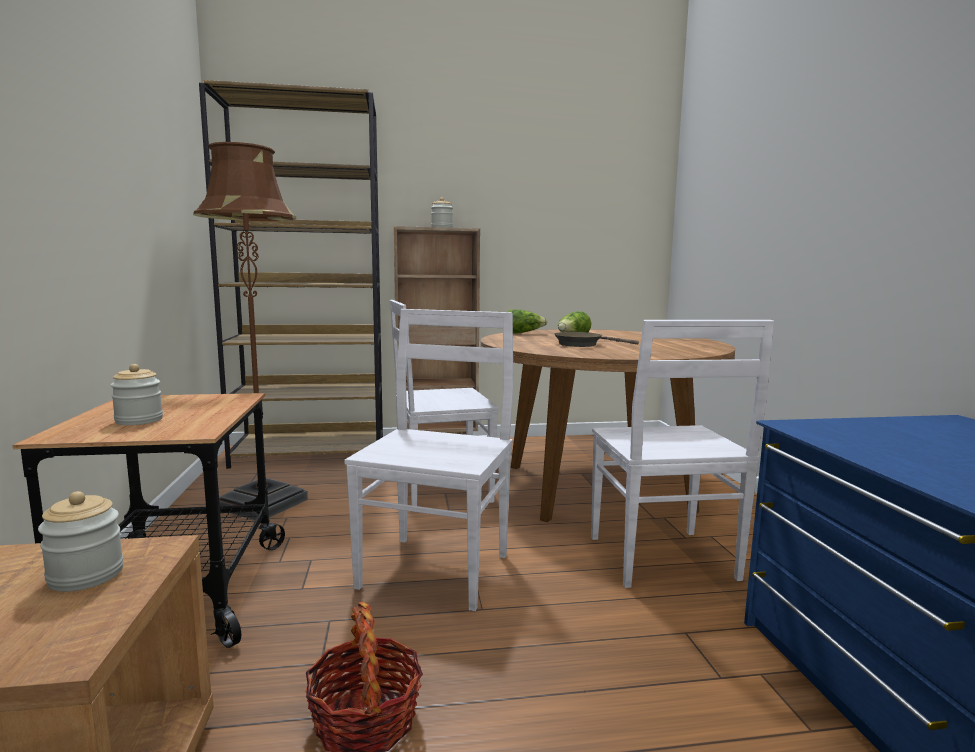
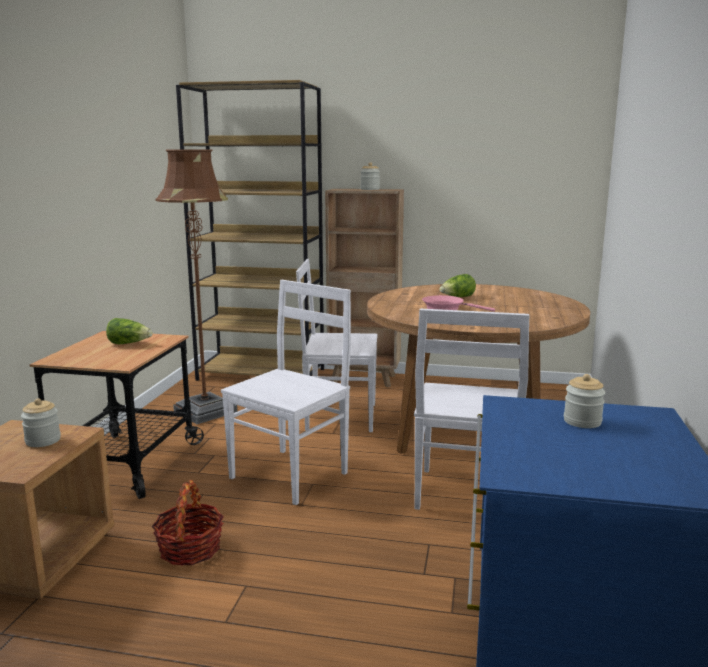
camera: 20 degrees right, 5 degrees up
(139, 420) = (99, 353): jar -> jar (582, 421)
(523, 333) = (423, 289): lettuce -> lettuce (129, 344)
(582, 344) = (446, 308): brown frying pan -> pink frying pan

